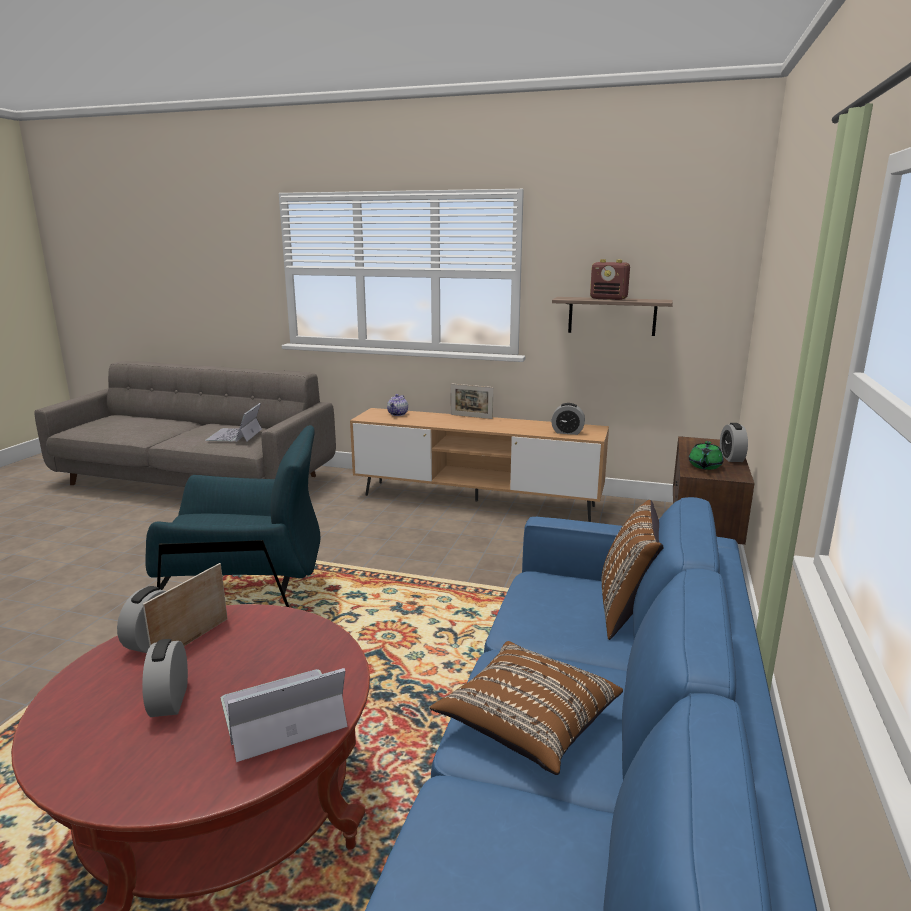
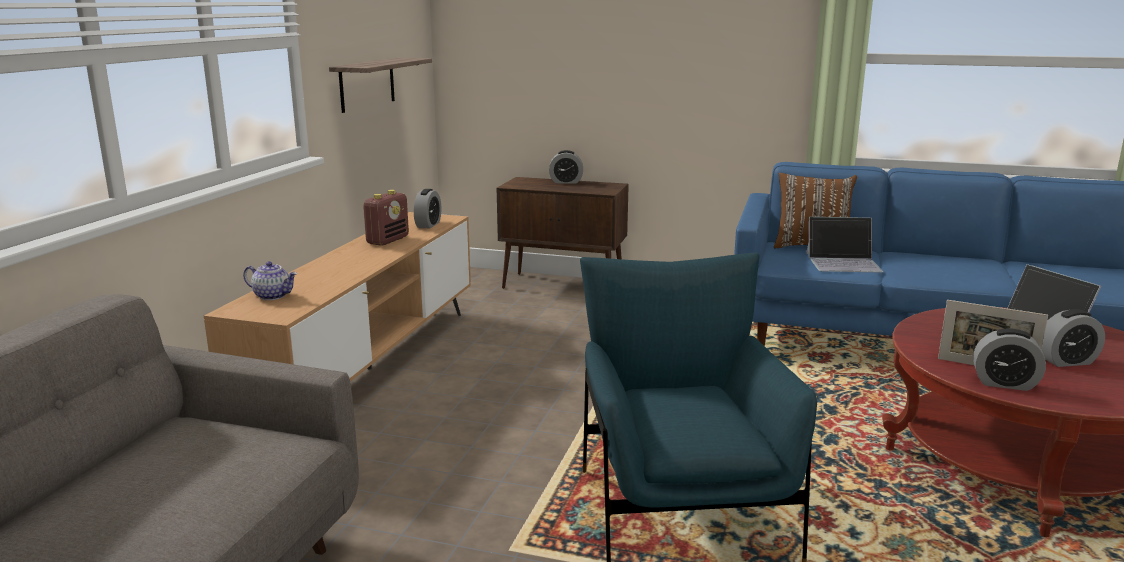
camera: 90 degrees left, 0 degrees up
(235, 435) = (195, 468): laptop -> laptop (843, 262)
(471, 416) = (324, 258): picture frame -> none
(527, 723) = (961, 271): brown pillow -> none
(609, 299) = (380, 62): radio -> radio (388, 240)
(704, 466) = (589, 188): green teapot -> none

